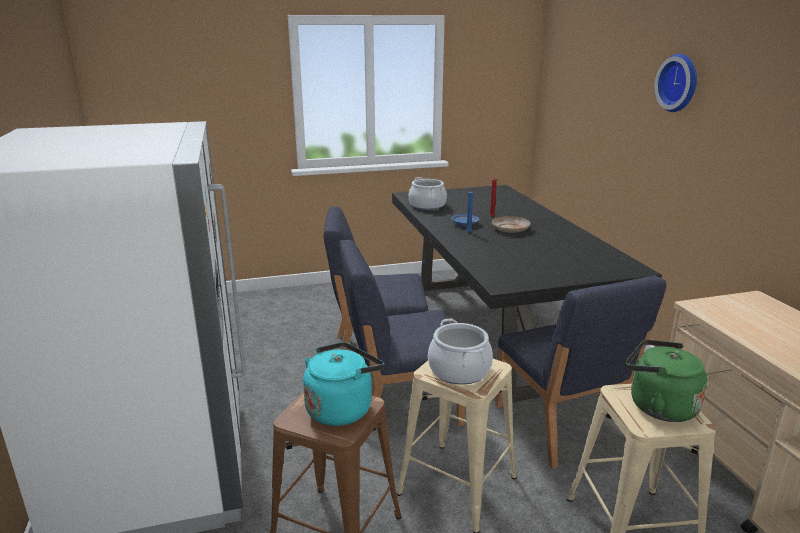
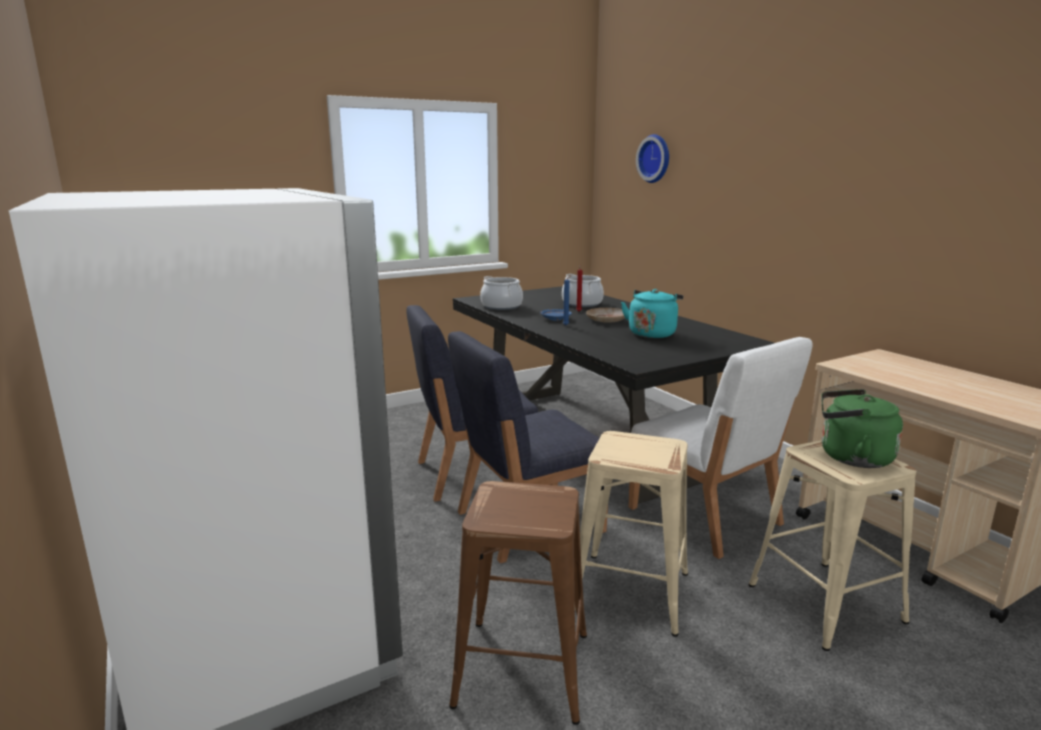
camera: 15 degrees left, 5 degrees down
(341, 408) = (534, 502): turquoise kettle -> turquoise kettle (652, 333)
(459, 370) = (636, 451): cooking pot -> cooking pot (582, 303)
(561, 425) = (705, 517): blue chair -> white chair
(680, 83) = (766, 157): wall clock -> wall clock (656, 158)

